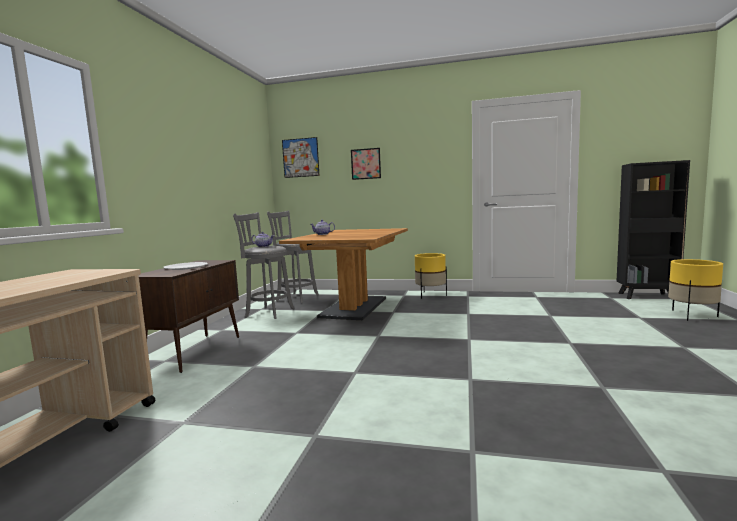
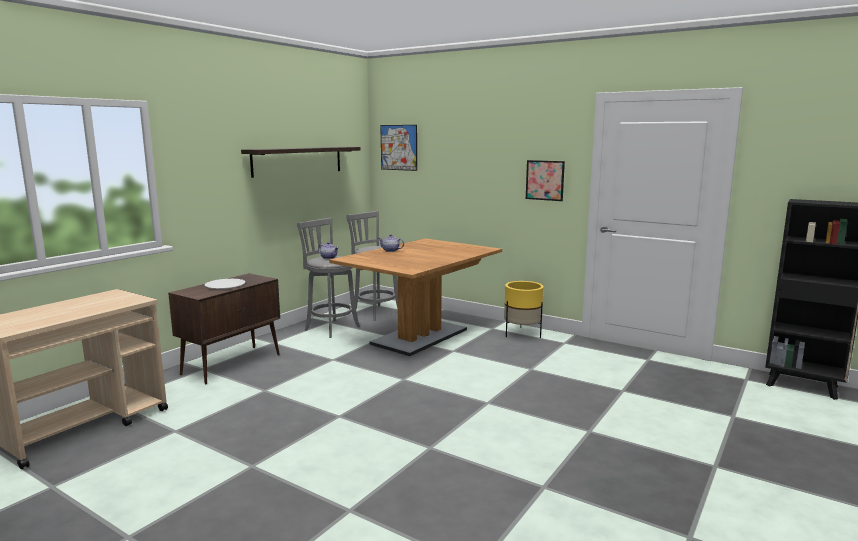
camera: 20 degrees right, 5 degrees up
(224, 161) = (298, 161): none -> shelf
(366, 164) = (467, 162): picture -> picture (545, 180)
(692, 316) = (810, 428): yellow planter -> none

